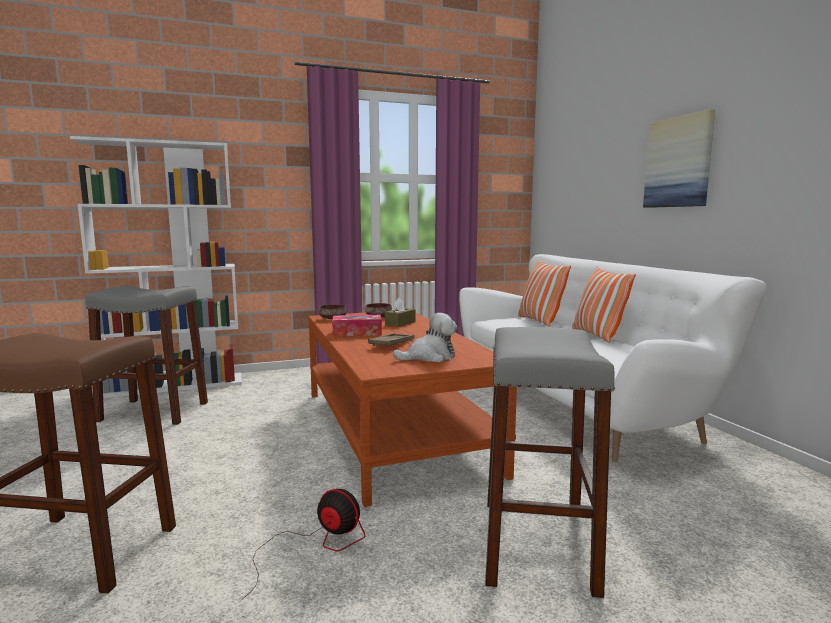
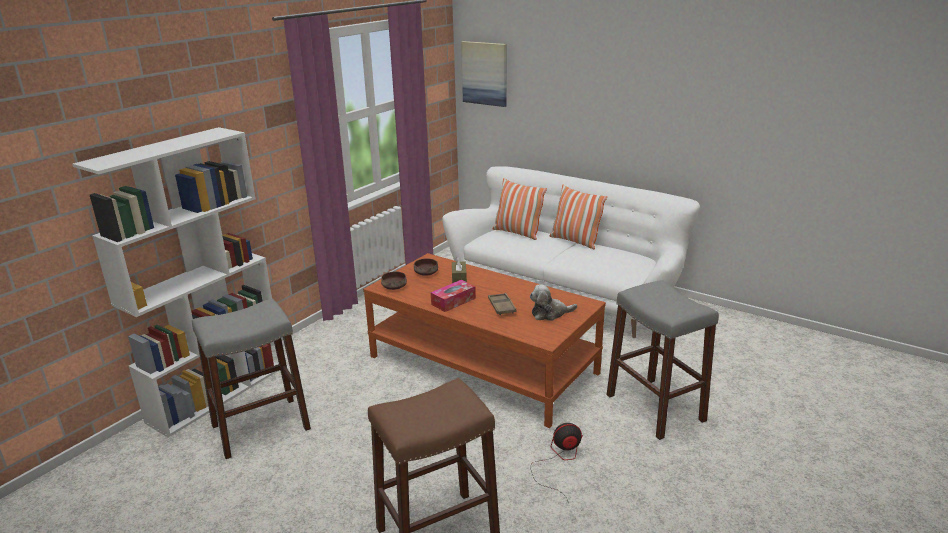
camera: 35 degrees left, 15 degrees up
(429, 357) = (550, 313): plush toy -> plush toy turned 135 degrees counterclockwise
(678, 162) = (622, 104): picture -> picture (485, 73)

